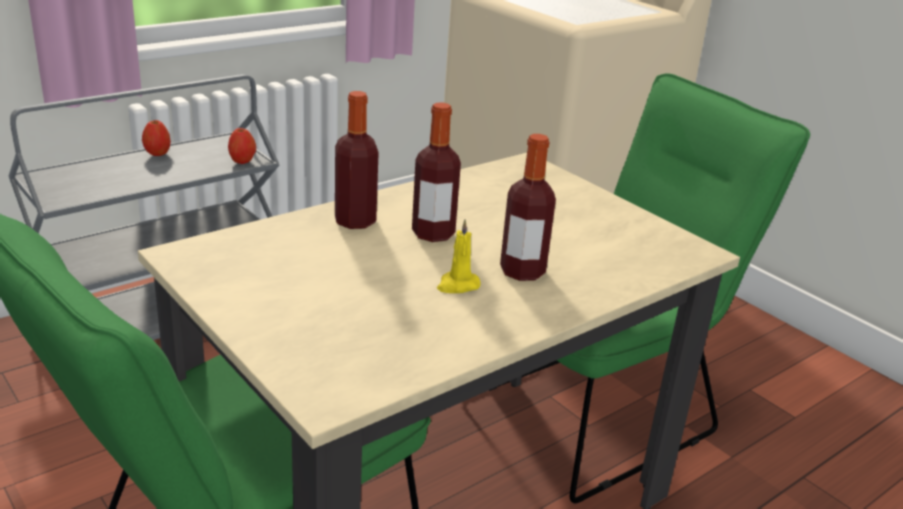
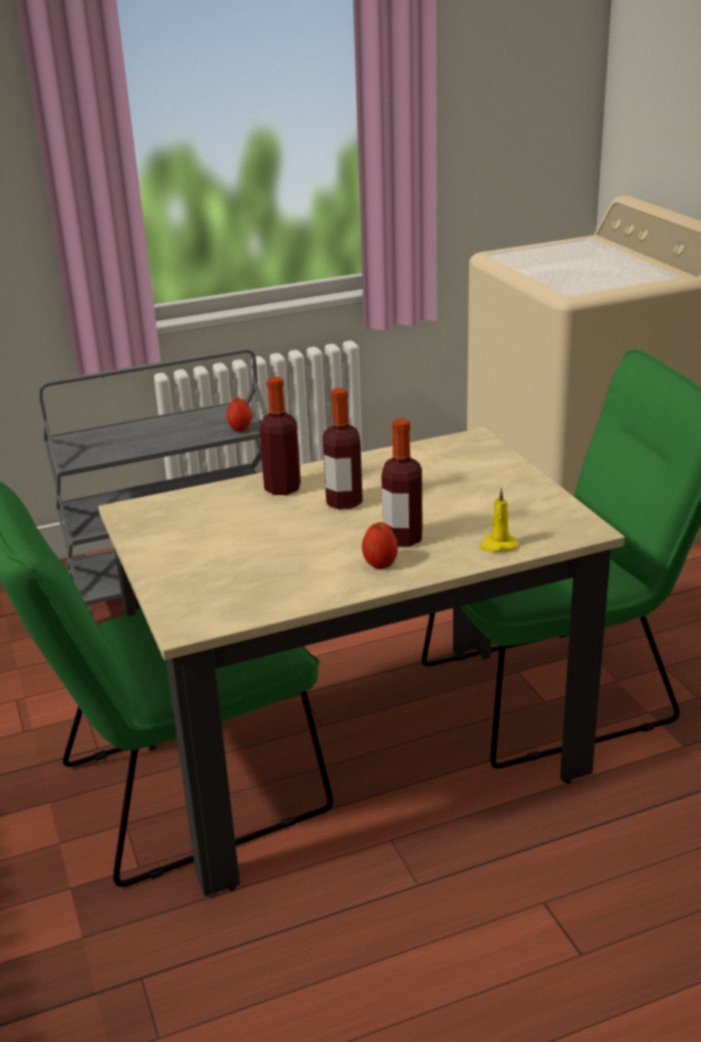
camera: 20 degrees right, 0 degrees up
(157, 153) = (170, 419): apple -> apple (380, 563)
(457, 285) = (338, 547): yellow candle -> yellow candle (497, 545)

